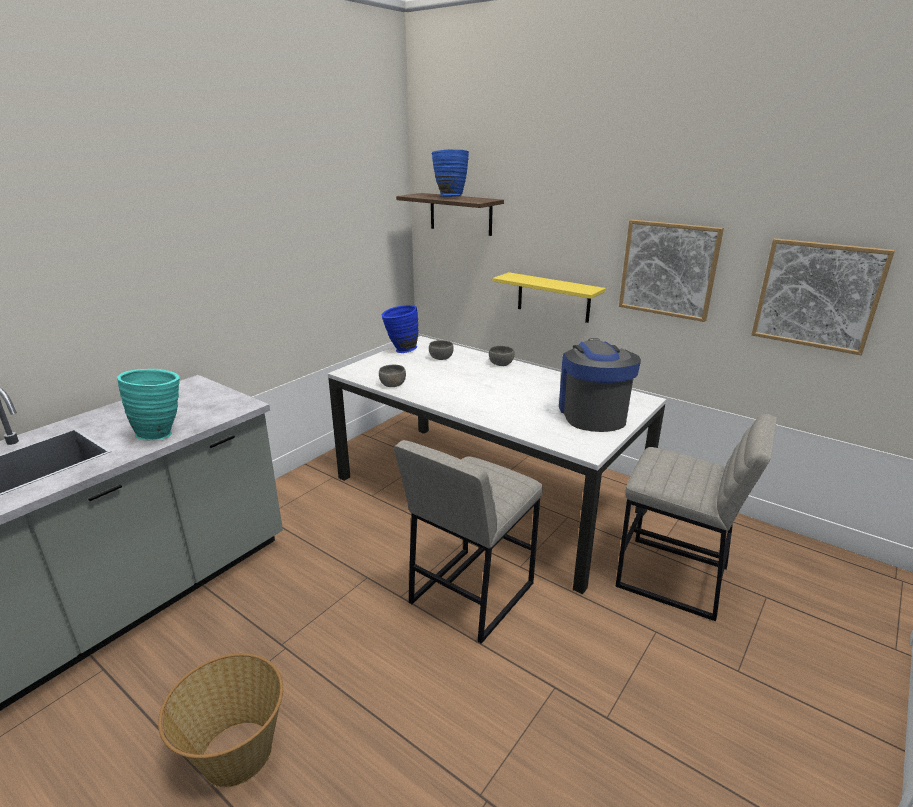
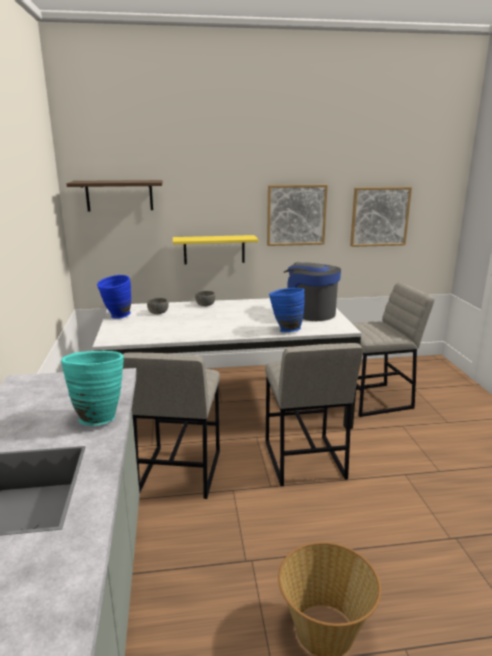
camera: 45 degrees left, 5 degrees down
(353, 534) = (179, 473): none -> grey chair
(392, 384) = (163, 336): grey bowl -> none
(449, 197) = (116, 181): blue vase -> blue vase (285, 329)

